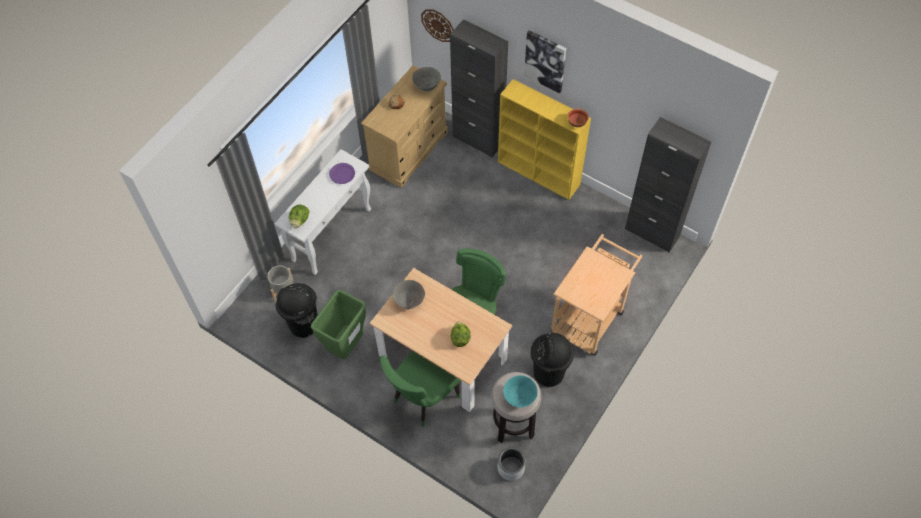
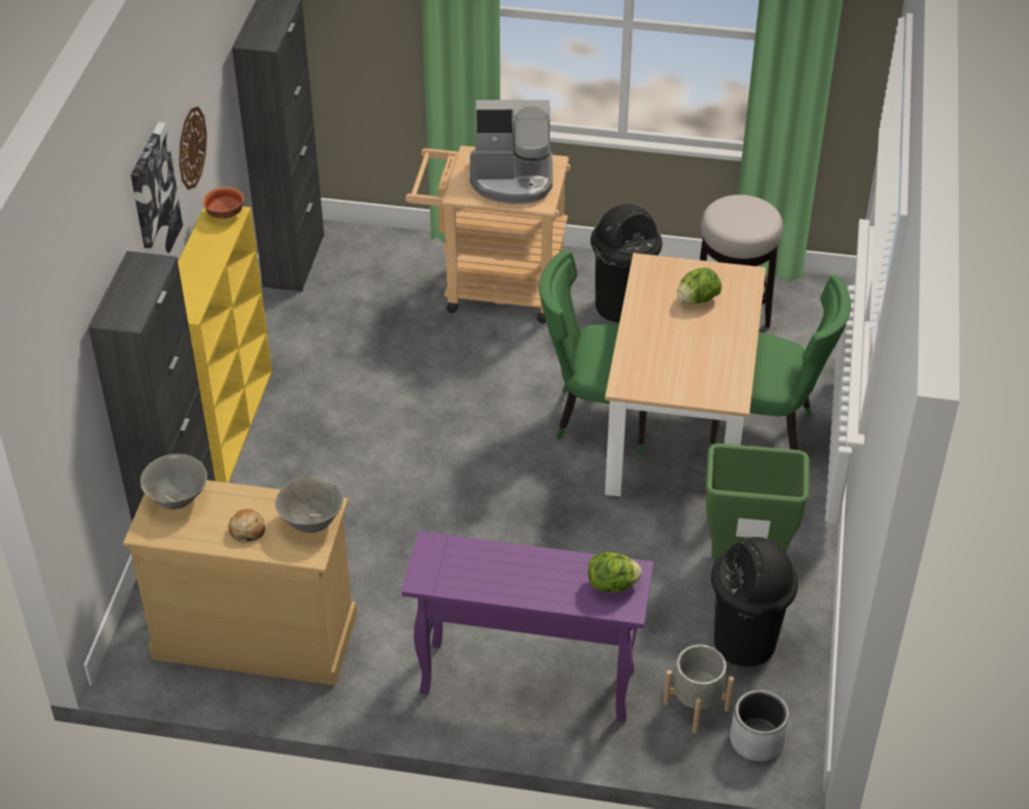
camera: 115 degrees left, 15 degrees down
(332, 234) = (525, 682): white console table -> purple console table
(342, 174) = (463, 563): purple plate -> none
(409, 301) = (673, 379): grey bowl -> grey bowl (311, 522)
(438, 25) = (71, 423): wall clock -> wall clock (191, 148)
(510, 468) = (799, 303): grey planter -> grey planter (757, 740)
(519, 397) = (747, 209): turquoise bowl -> none
(592, 285) = (512, 179): none -> coffee machine

